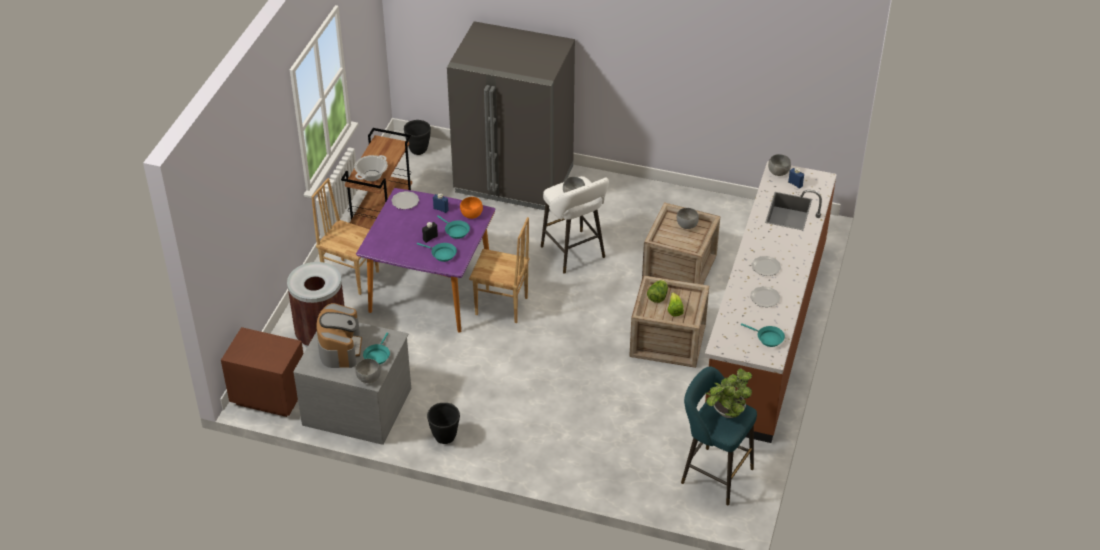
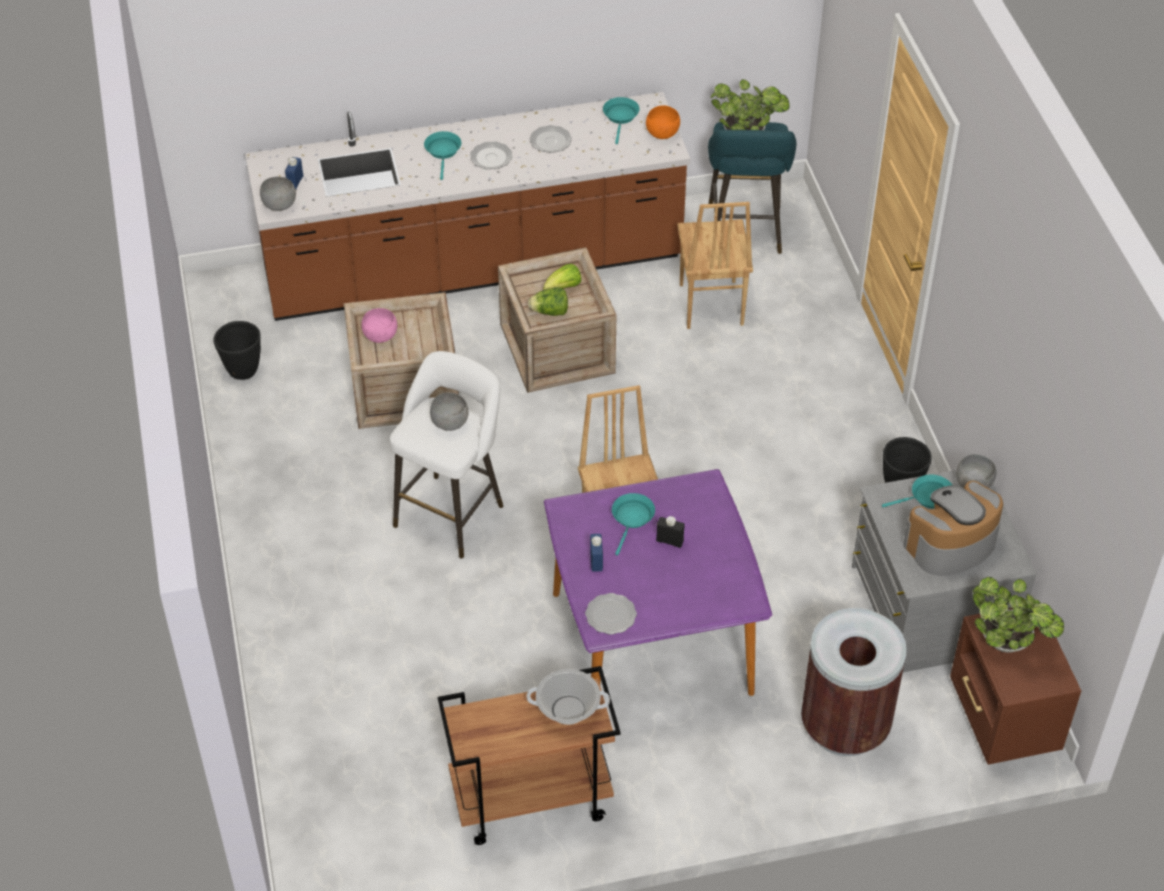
camera: 120 degrees left, 5 degrees up
(270, 348) = (1008, 643): none -> potted plant
(351, 276) = (696, 762): brown chair -> brown chair (710, 305)
(418, 150) = (319, 846): black planter -> black planter (242, 371)
(441, 254) = (693, 510): turquoise frying pan -> turquoise frying pan (443, 152)
(471, 215) = (582, 518): orange bowl -> orange bowl (663, 134)
(514, 180) = (322, 665): grey fridge -> none
(686, 225) = (380, 337): grey bowl -> pink bowl

